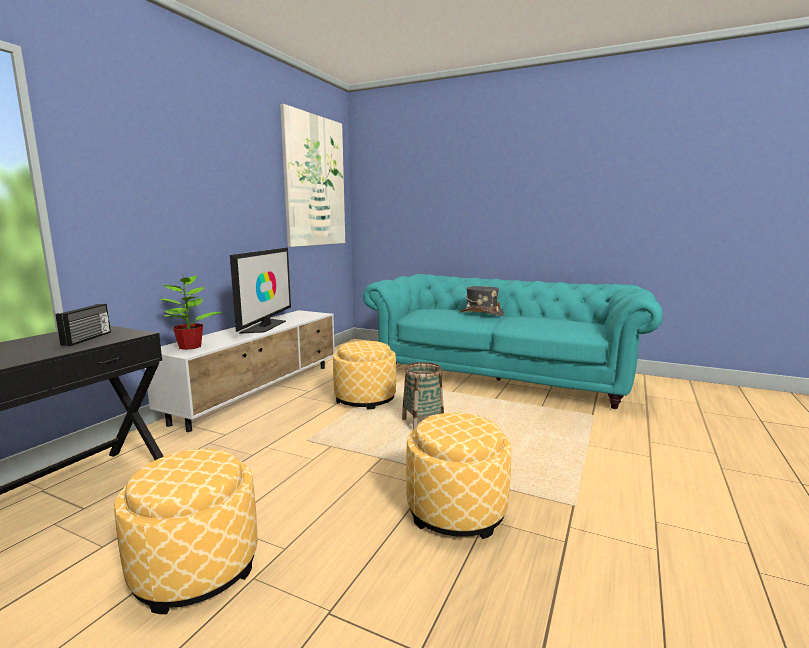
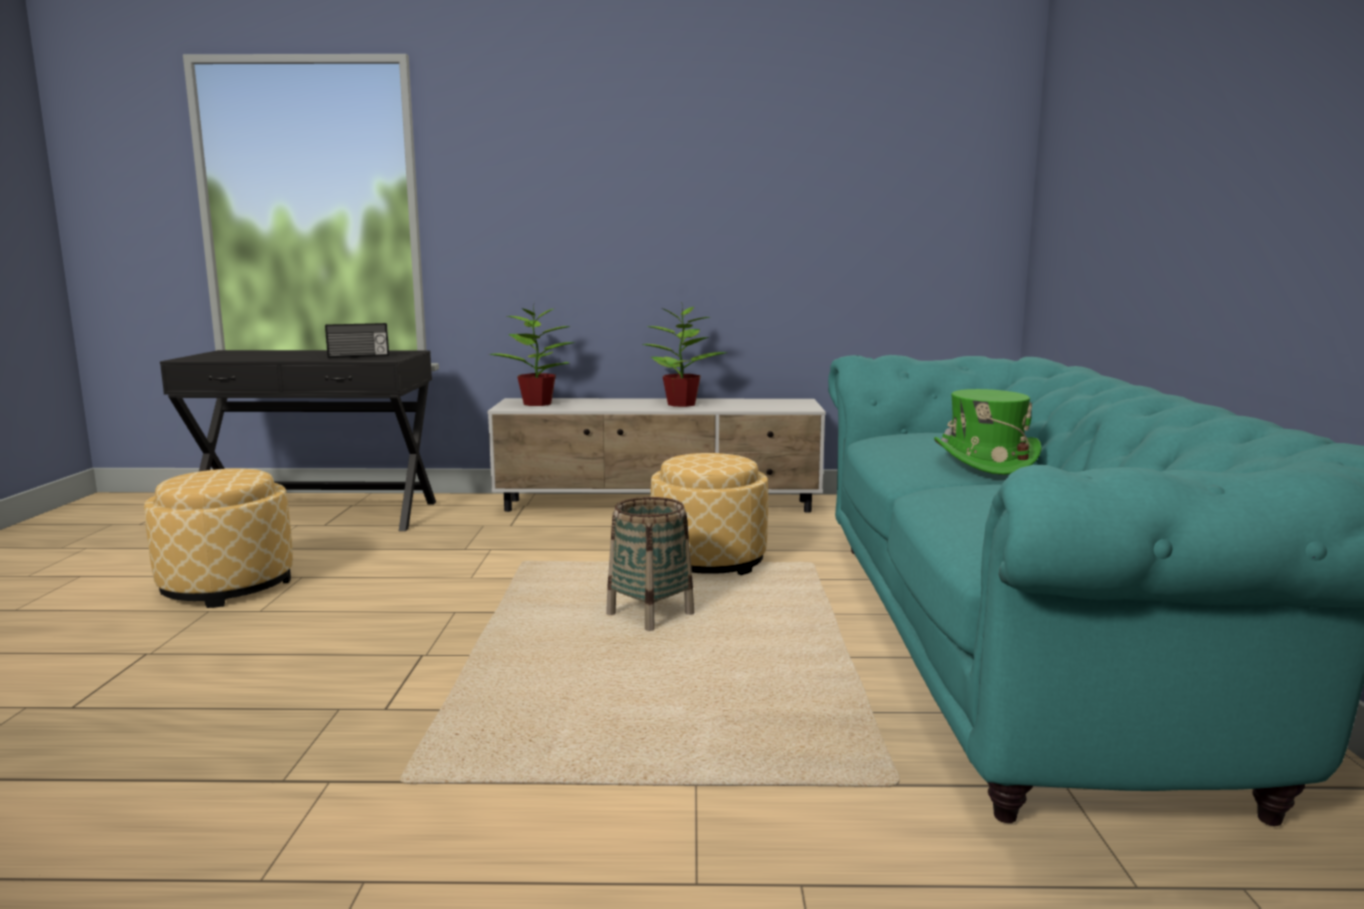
camera: 65 degrees right, 0 degrees up
(265, 326) = (680, 404): television -> potted plant
(314, 181) = (901, 154): picture -> none
(456, 510) = (359, 684): ottoman -> none
(481, 313) = (984, 461): grey hat -> green hat

